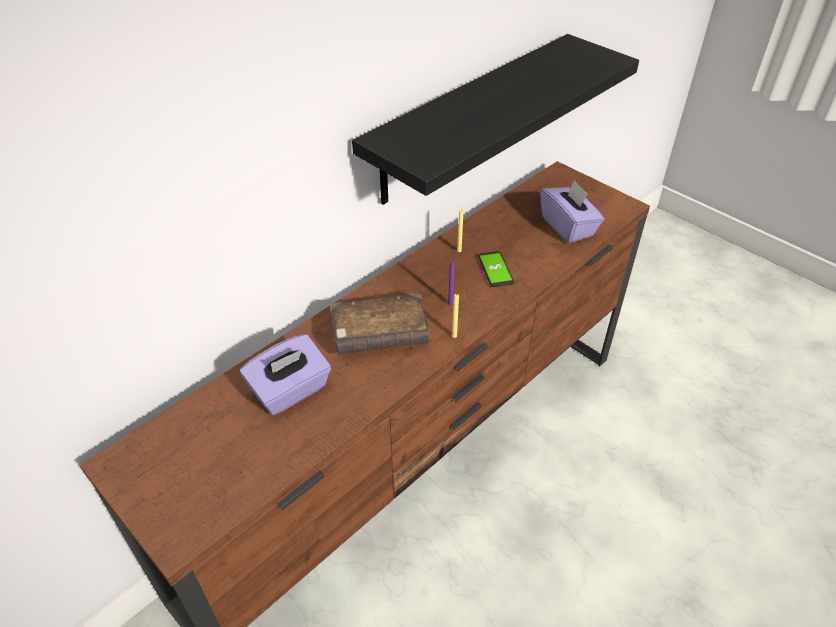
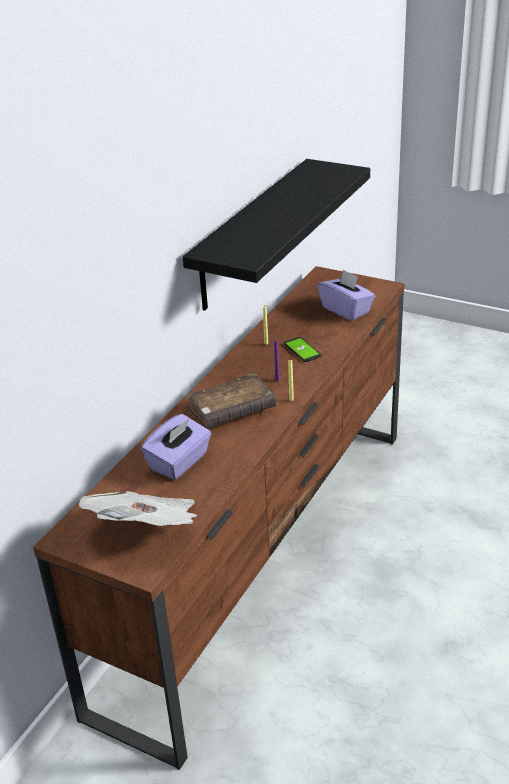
camera: 15 degrees left, 10 degrees down
(209, 481) = (148, 530): none -> newspaper

